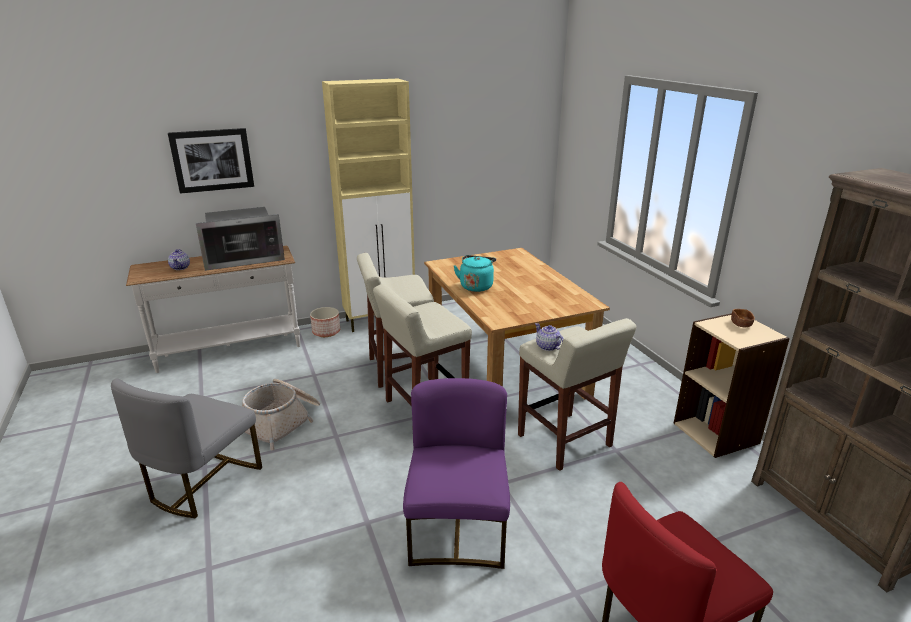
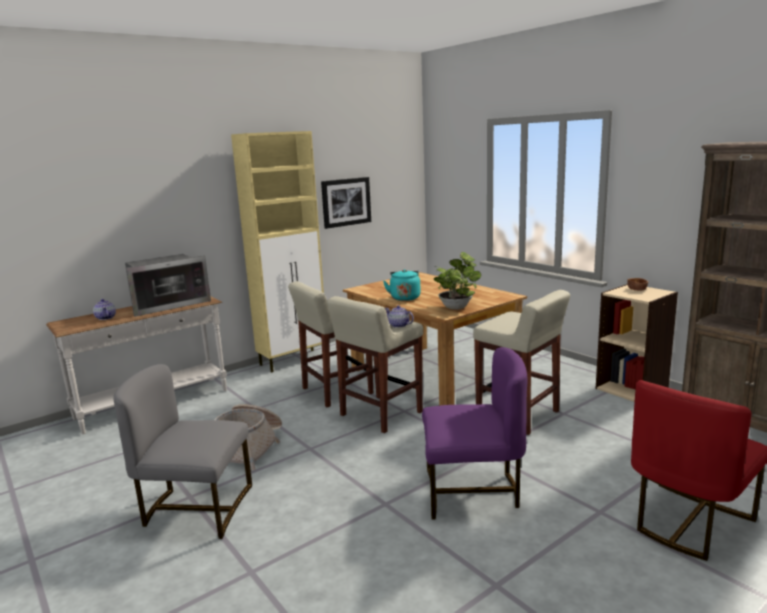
camera: 15 degrees left, 10 degrees down
(202, 483) = (196, 509): grey chair -> grey chair turned 90 degrees clockwise
(212, 160) = (130, 211): picture -> picture (346, 202)
(326, 332) = (246, 376): planter -> none
(458, 530) = (472, 492): purple chair -> purple chair turned 105 degrees clockwise
(519, 311) = (456, 307): none -> potted plant
(548, 347) = (499, 325): teapot -> teapot (399, 325)

